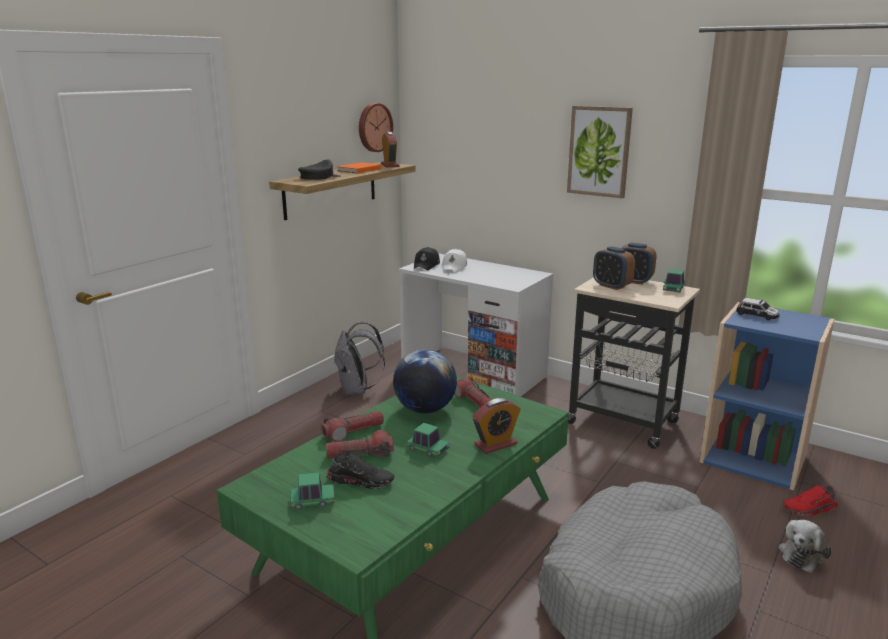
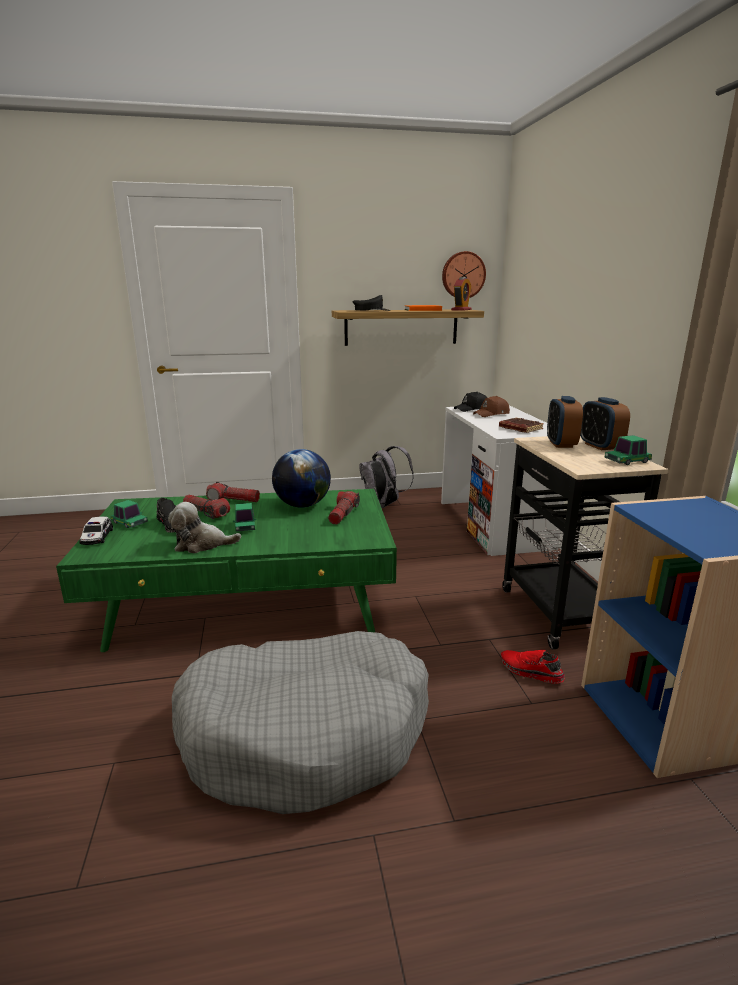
camera: 45 degrees right, 0 degrees up
(454, 267) = (492, 414): white cap -> brown cap
(495, 444) = (289, 542): alarm clock -> none
(509, 277) = (519, 428): none -> brown book
(599, 151) = (624, 288): picture -> none
(757, 315) = (690, 511): toy car -> toy car (97, 537)
(802, 554) = (530, 836): plush toy -> plush toy (202, 544)
(810, 509) = (640, 809): red shoe -> red shoe (530, 672)

